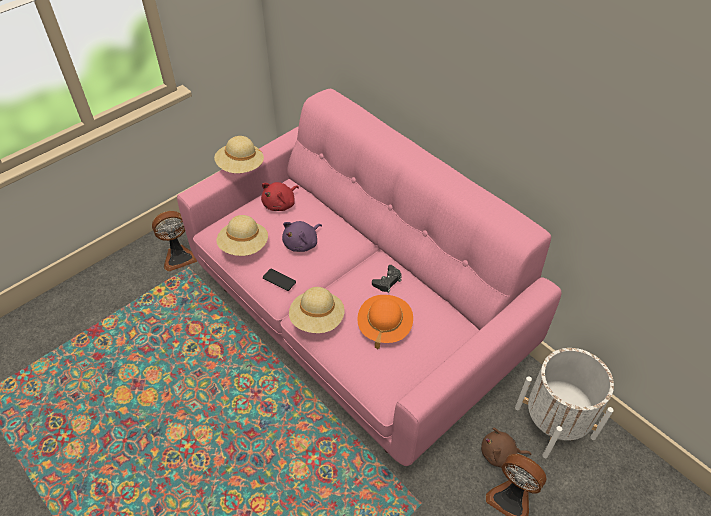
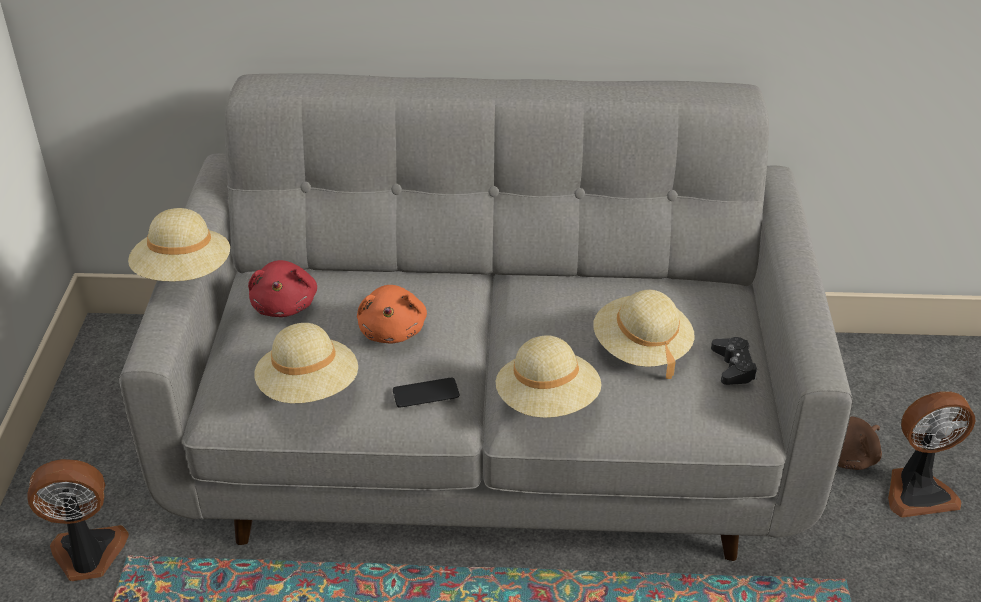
camera: 45 degrees left, 10 degrees down
(179, 257) = (88, 555): fan -> fan turned 120 degrees counterclockwise
(302, 243) = (393, 330): purple plush toy -> orange plush toy
(356, 320) = (492, 440): pink sofa -> grey sofa
(384, 326) = (641, 349): orange hat -> beige hat
(387, 281) = (571, 299): black game controller -> black game controller (733, 366)
(554, 422) = (854, 380): white planter -> none

